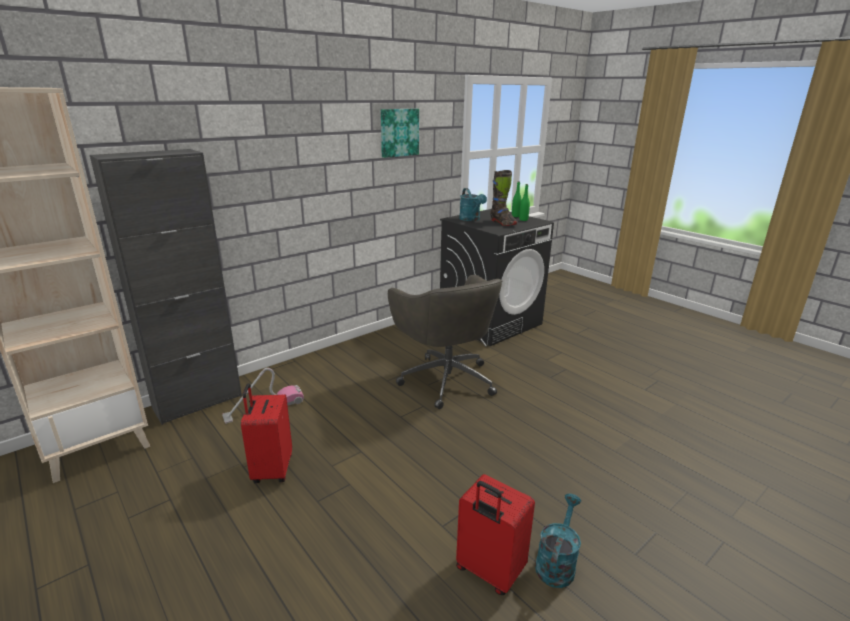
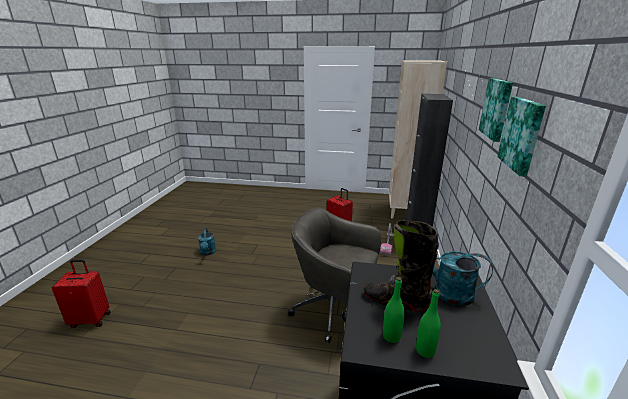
camera: 140 degrees right, 0 degrees up
(349, 125) = (497, 108): none -> picture
(488, 571) = (231, 241): red suitcase -> red suitcase (91, 319)

